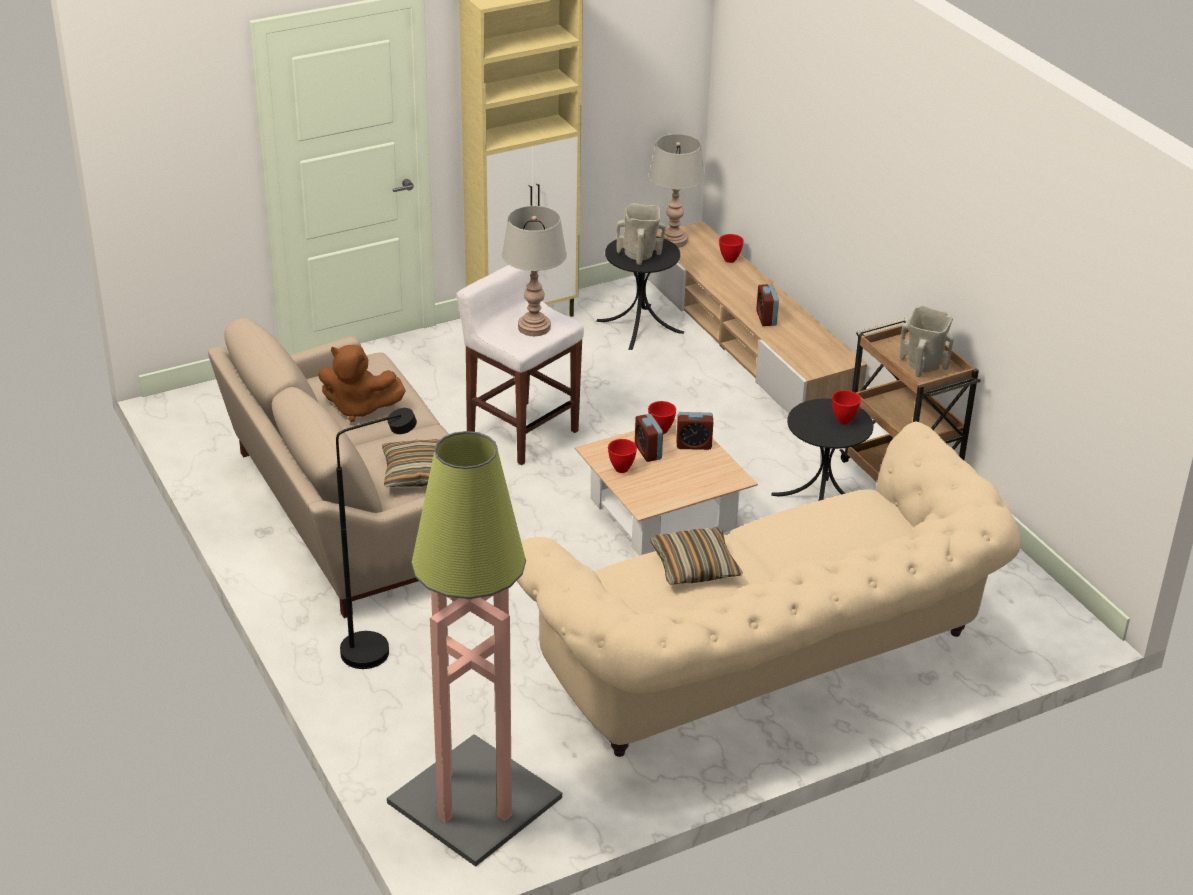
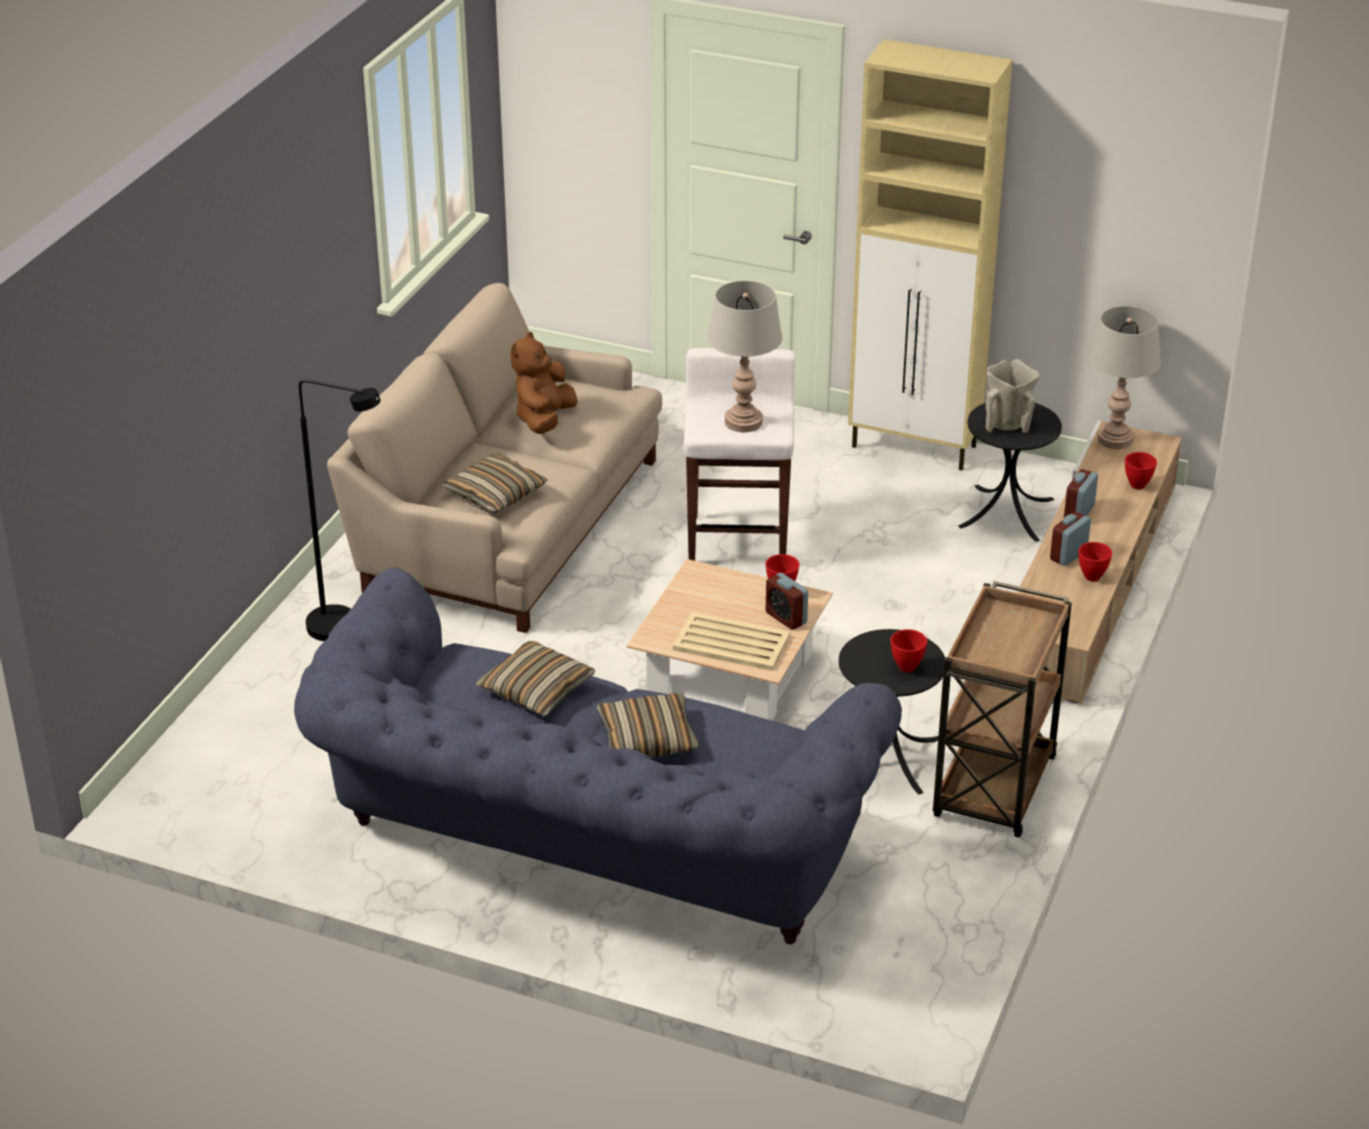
camera: 50 degrees right, 0 degrees up
(359, 408) = (544, 419): brown plush toy -> brown plush toy turned 45 degrees clockwise
(472, 800) = (217, 776): floor lamp -> none
(621, 469) = (688, 599): red bowl -> red bowl (1091, 577)
(648, 452) = (737, 599): alarm clock -> alarm clock (1079, 512)
(693, 478) = (732, 643): none -> beige tray
(770, 668) = (587, 850): beige sofa -> blue sofa
(805, 549) = (647, 738): none -> pillow
(923, 366) = (1002, 648): beige vase -> none

